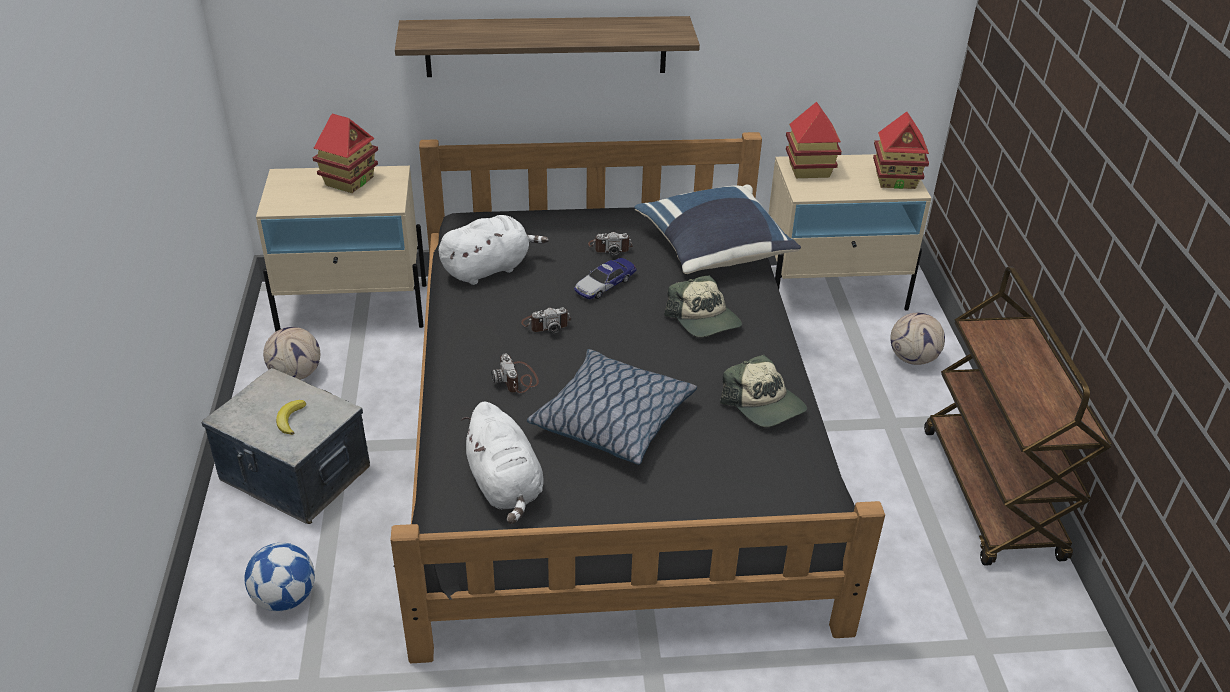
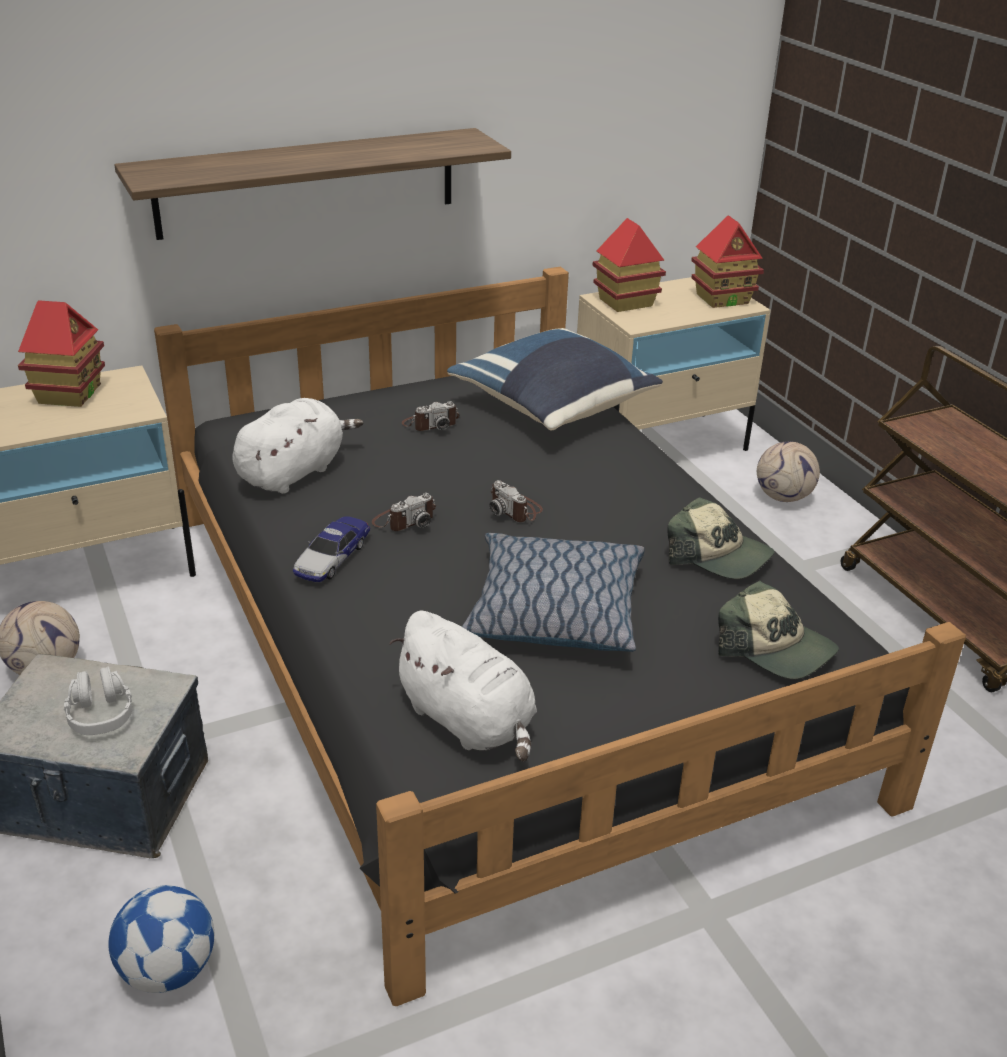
camera: 20 degrees left, 5 degrees down
(290, 419) = (100, 713): banana -> grey headphones
(517, 379) = (406, 590): camera -> camera (515, 509)
(605, 284) = (449, 464): toy car -> toy car (332, 557)
(704, 319) = (590, 480): cap -> cap (775, 648)

